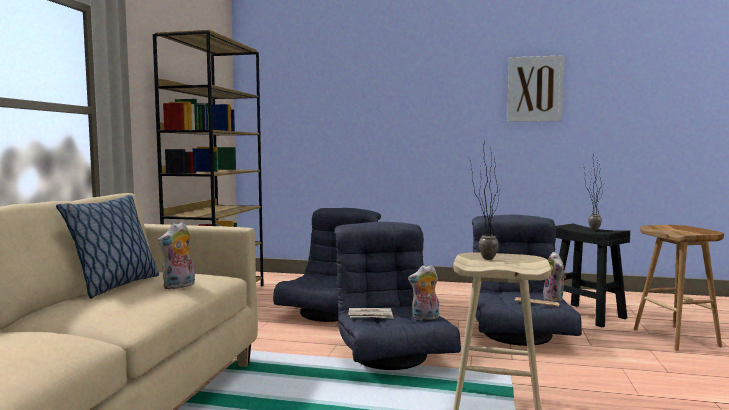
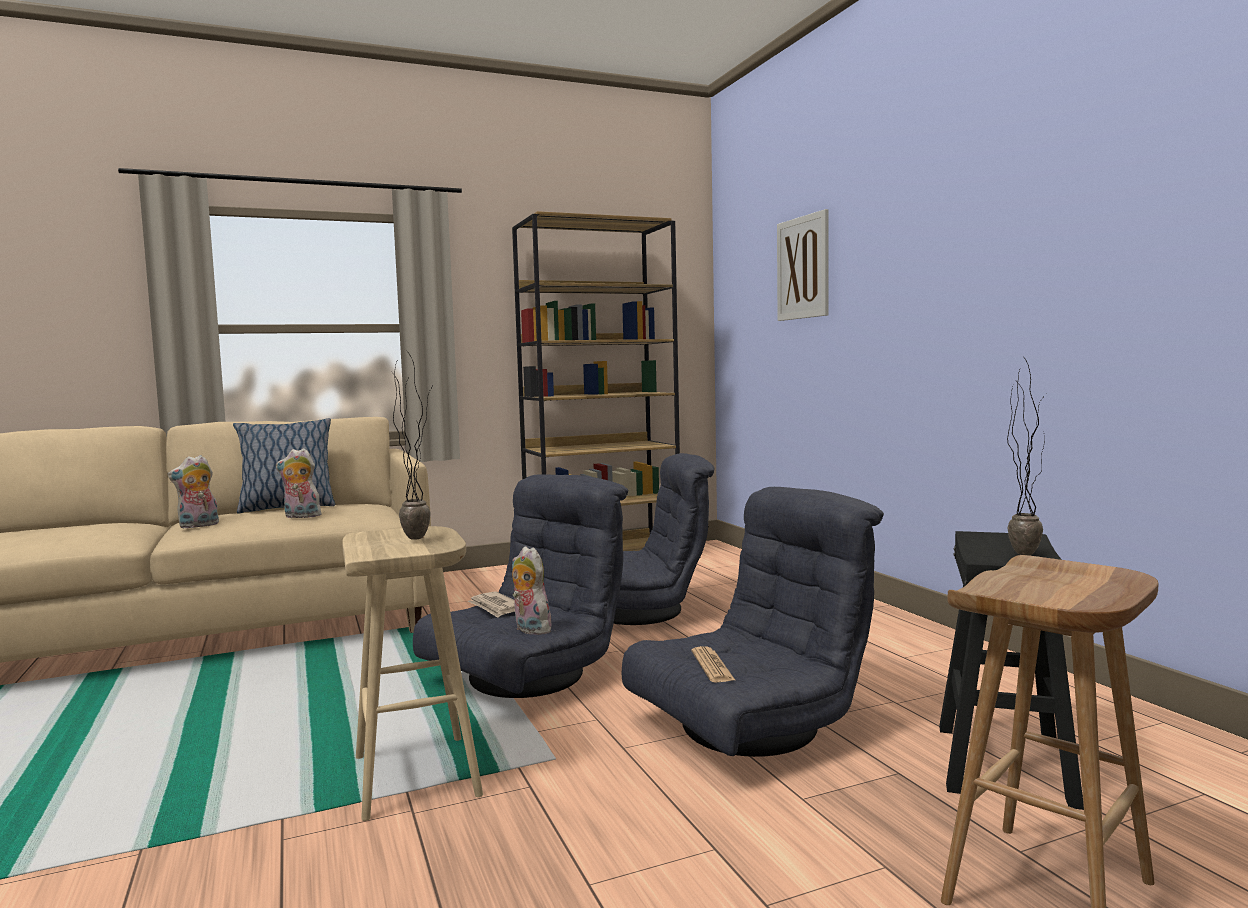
camera: 55 degrees right, 0 degrees up
(535, 89) = (1100, 200): picture -> picture (803, 268)
(555, 299) = (784, 676): plush toy -> plush toy (198, 526)

